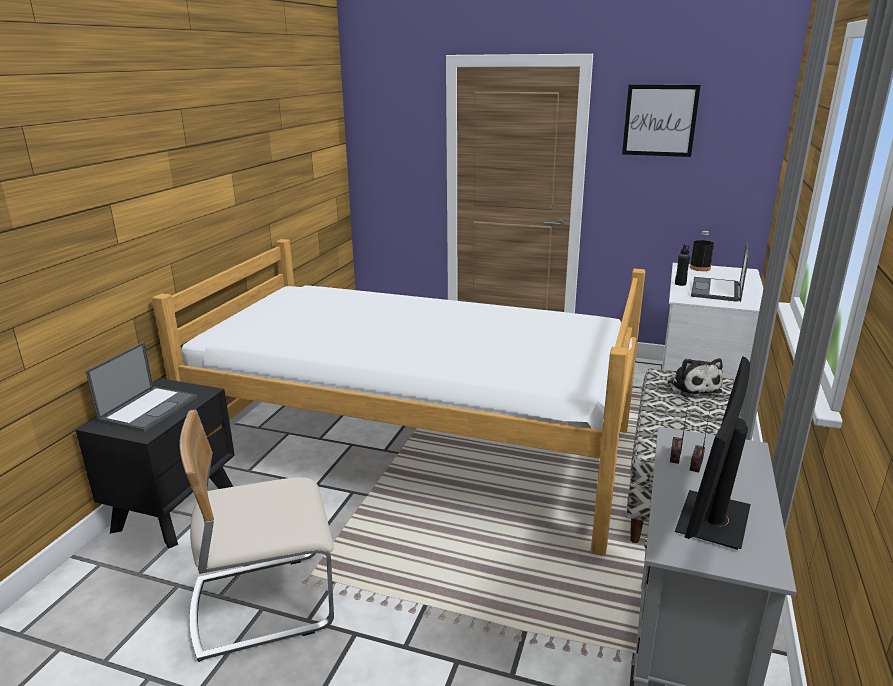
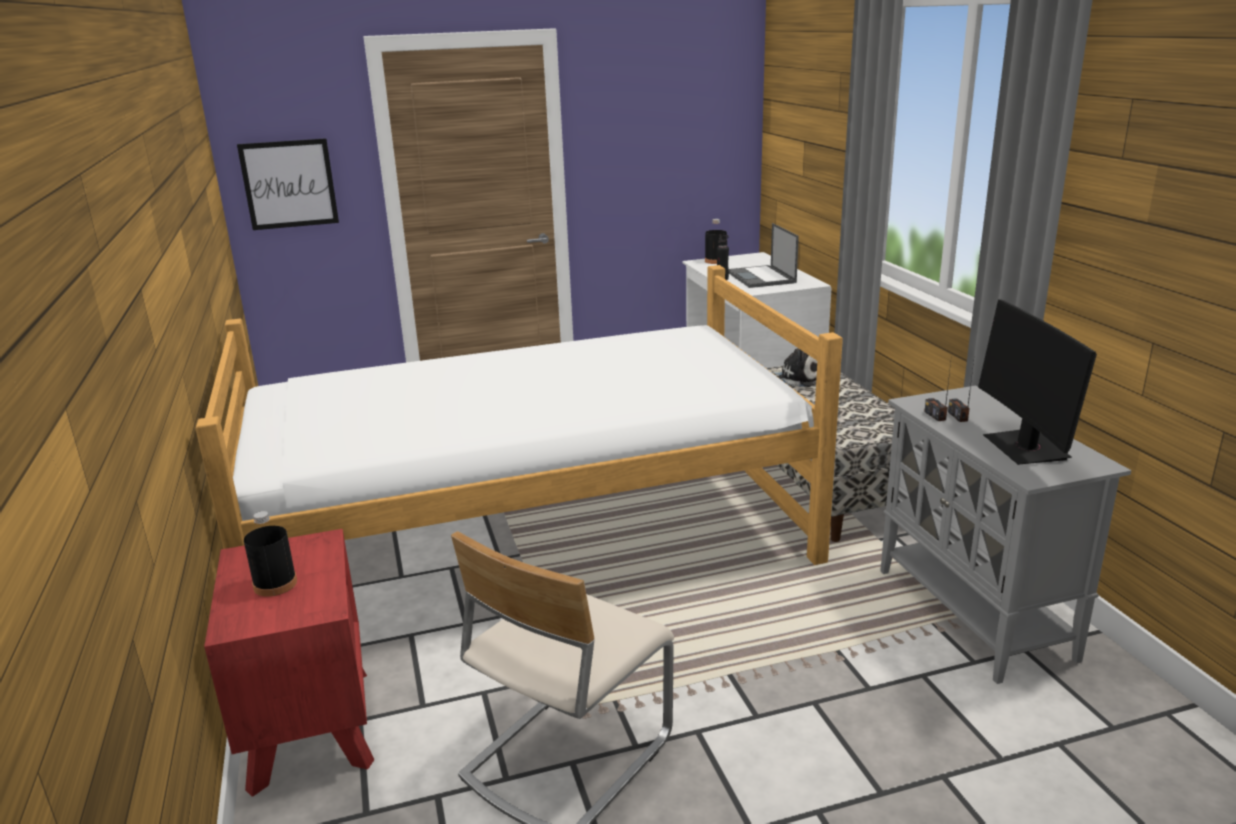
camera: 35 degrees left, 0 degrees up
(149, 408) = (275, 584): laptop -> black bottle
(175, 508) = (310, 727): black nightstand -> red nightstand
(660, 120) = (639, 102): picture -> picture (289, 184)

